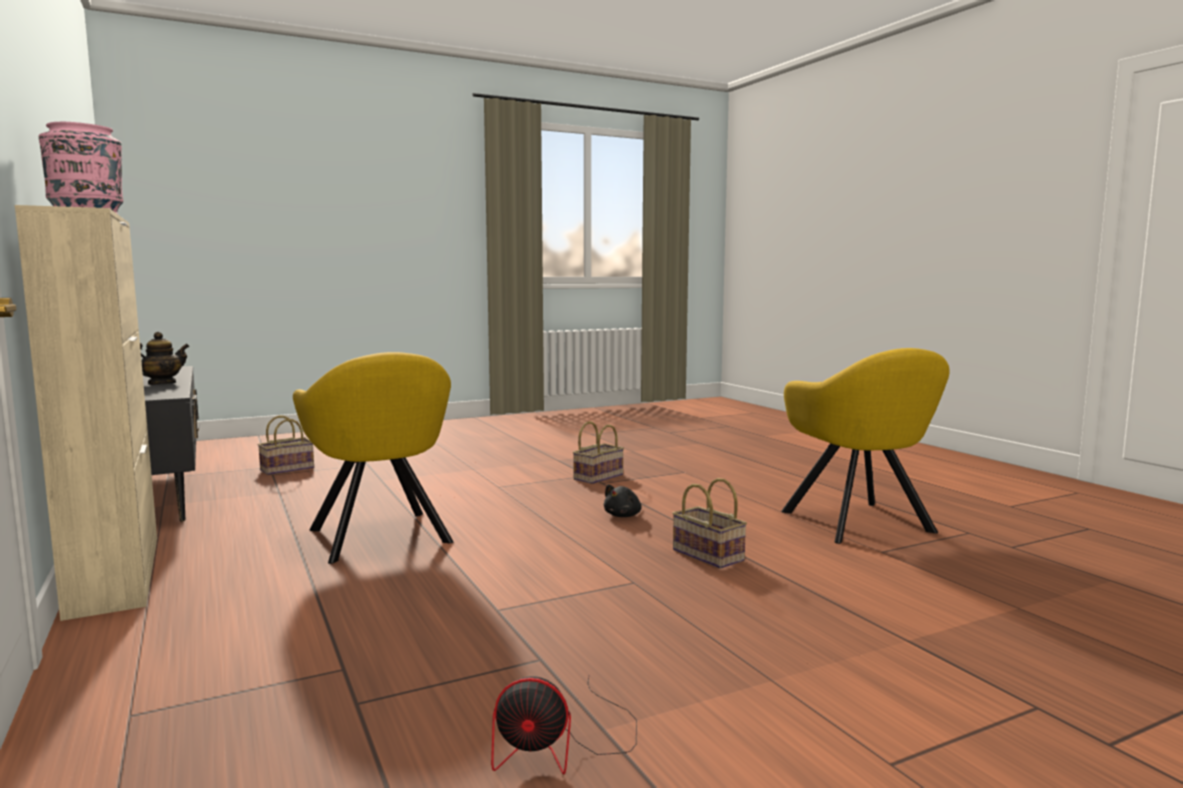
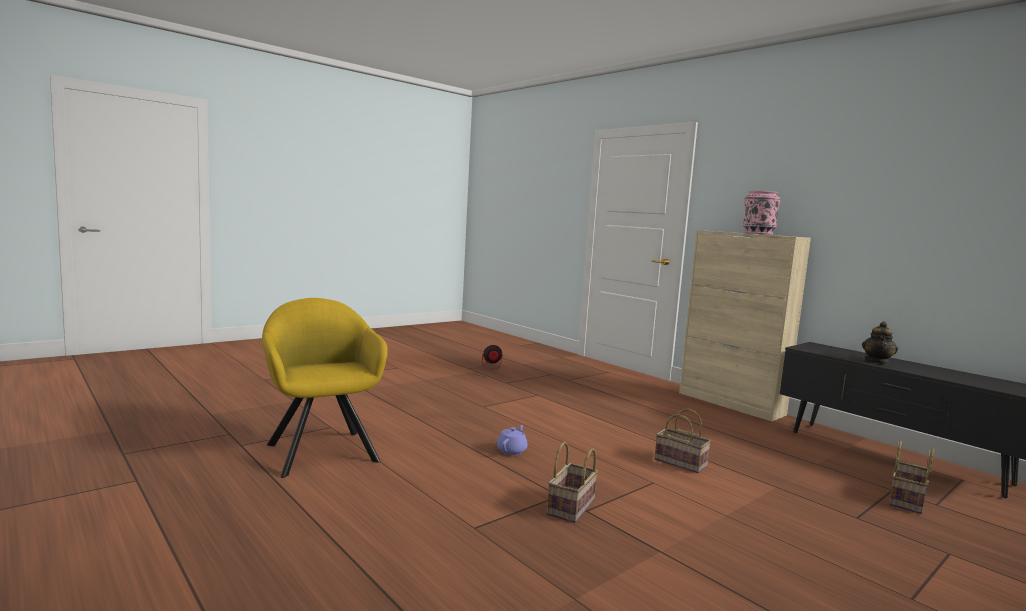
camera: 165 degrees right, 0 degrees up
(381, 538) = (649, 425): yellow armchair -> none
(623, 515) = (512, 450): black plush toy -> purple teapot
(705, 555) = (447, 421): basket -> basket (682, 463)

